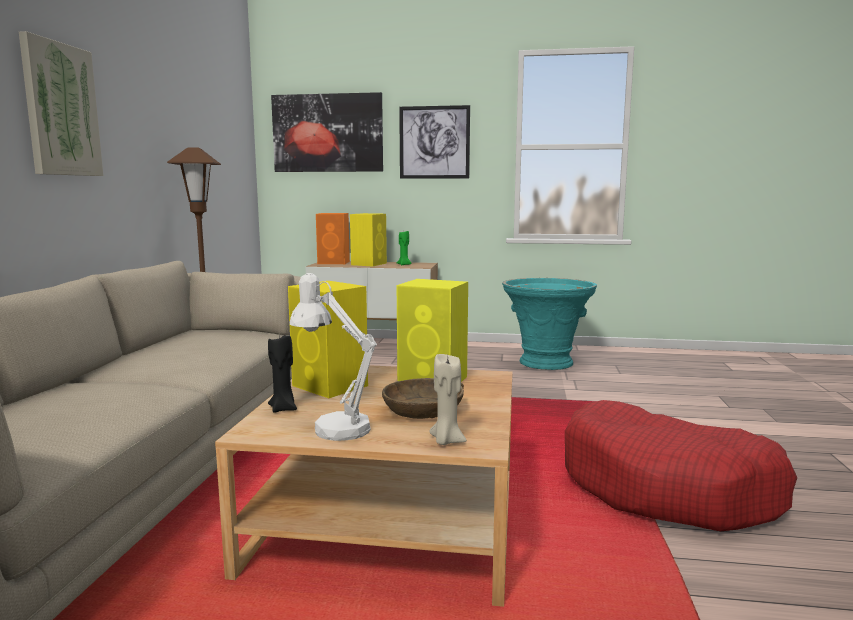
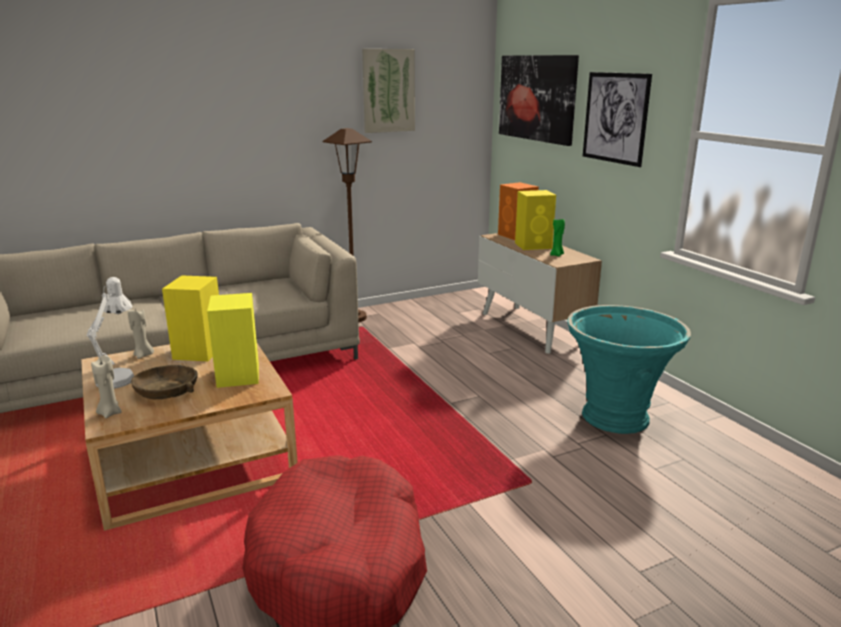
camera: 55 degrees right, 10 degrees up
(61, 110) = (223, 113): picture -> picture (388, 91)
(283, 408) = (143, 355): black candle -> beige candle

